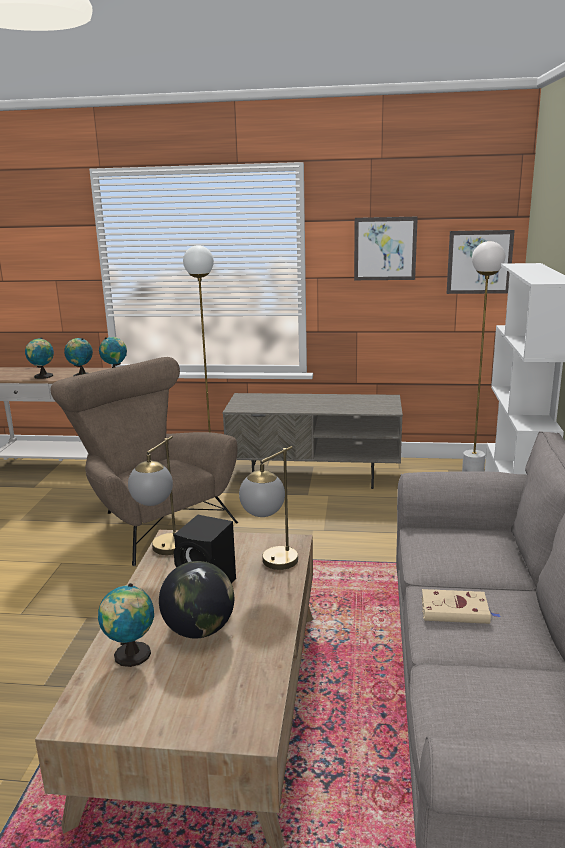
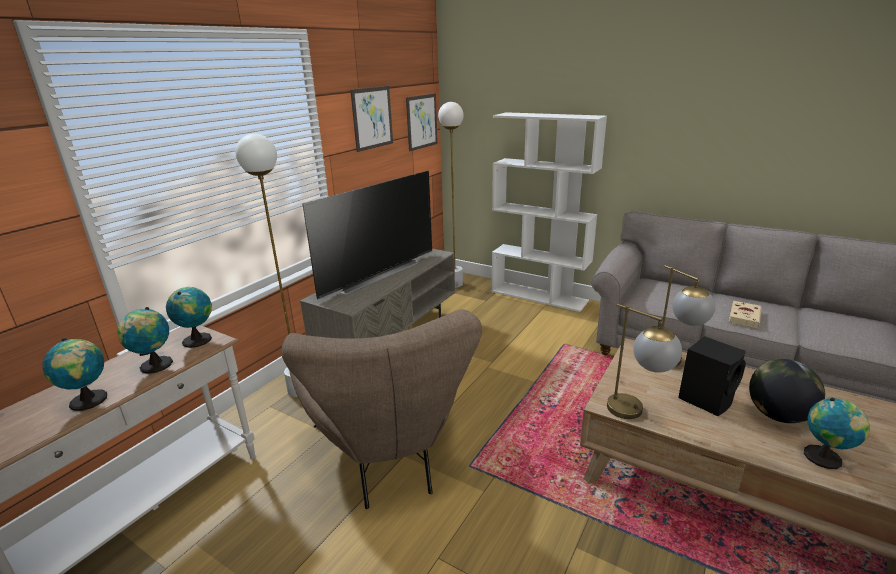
camera: 65 degrees left, 5 degrees up
(151, 520) = (390, 458): brown armchair -> brown armchair turned 90 degrees counterclockwise
(309, 400) = (376, 274): none -> television

